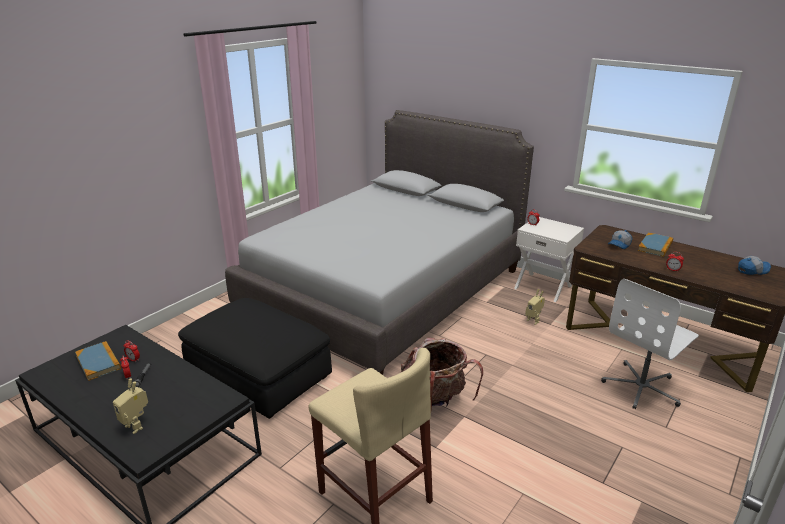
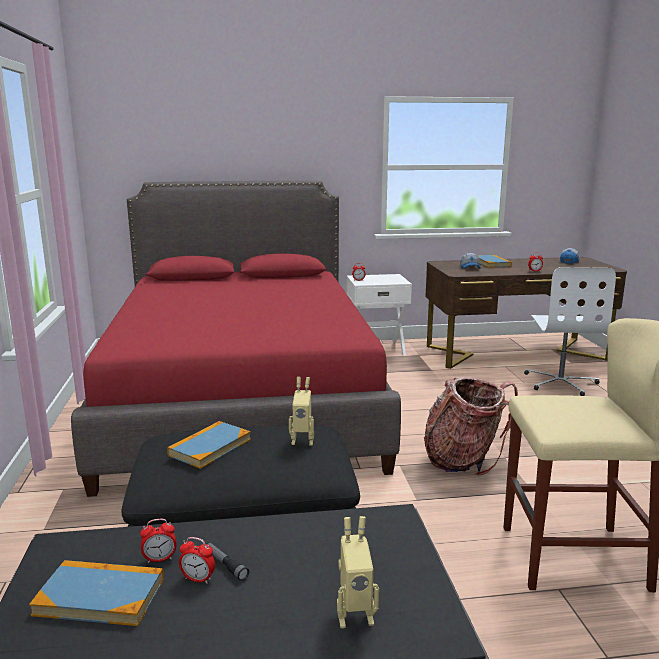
camera: 45 degrees left, 10 degrees down
(241, 316) = (210, 447): none -> book
(386, 291) = (243, 400): grey bed -> red bed
(534, 320) = (415, 372): toy robot -> toy robot (302, 440)

